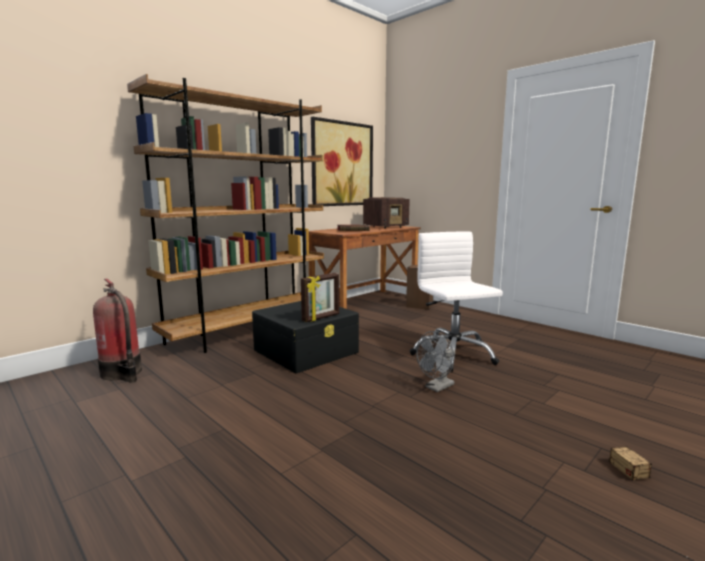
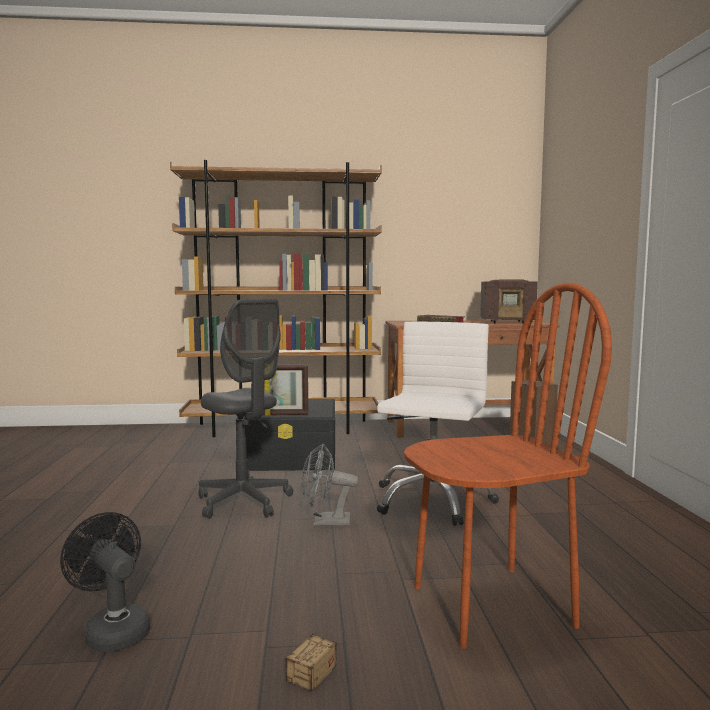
camera: 40 degrees right, 5 degrees down
(122, 373) = (134, 437): fire extinguisher -> none
(342, 164) = (454, 236): picture -> none
(359, 394) = (244, 502): none -> grey office chair
(504, 514) = (112, 630): none -> black fan
(596, 399) = (491, 605): none -> brown chair

